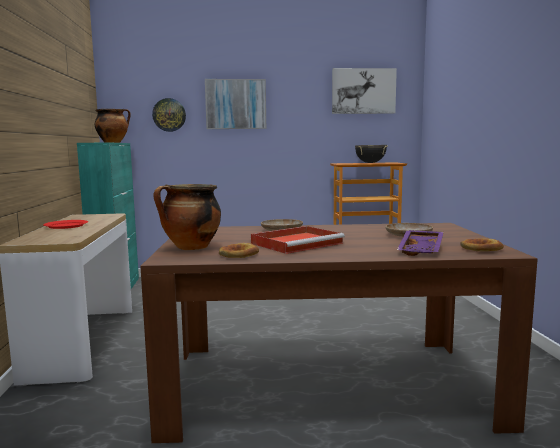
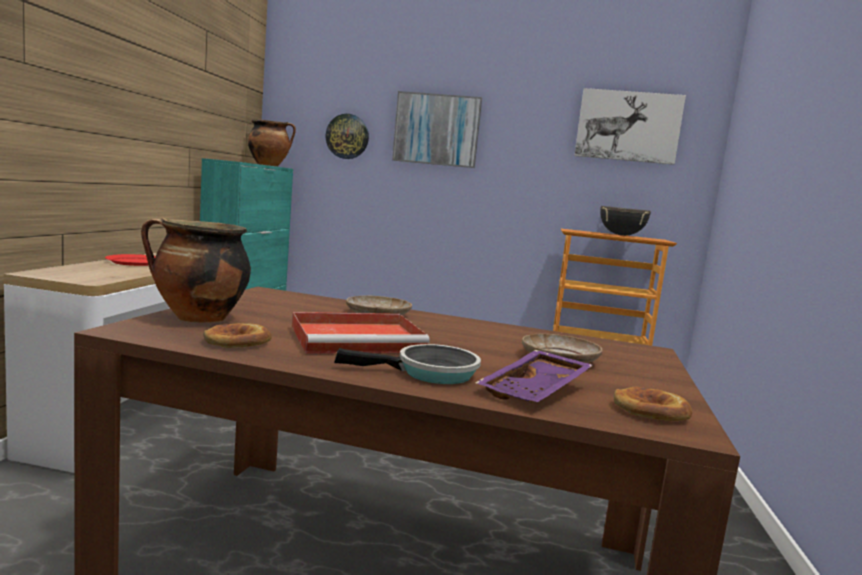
camera: 15 degrees right, 0 degrees up
(362, 251) = (430, 373): none -> frying pan

